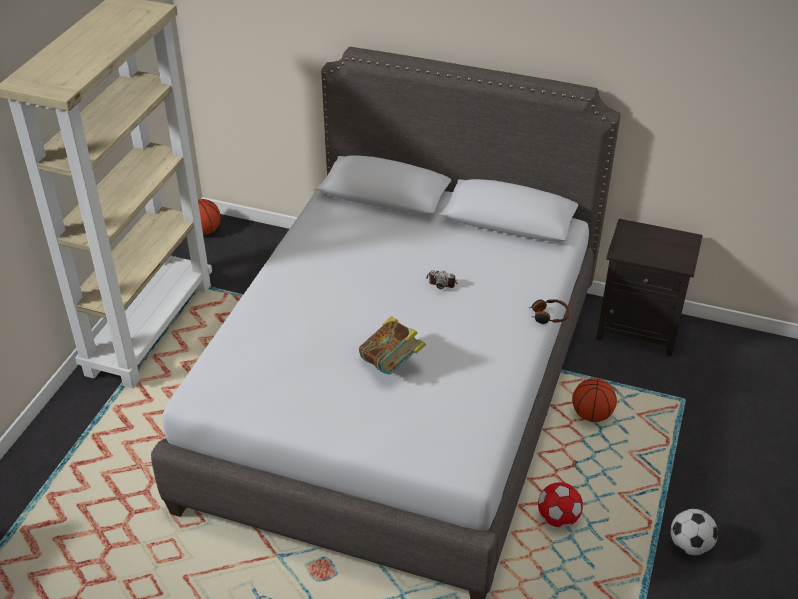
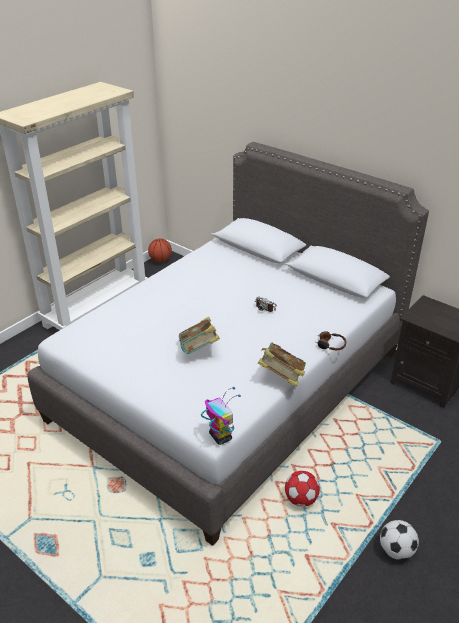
camera: 20 degrees right, 5 degrees down
(481, 471) = (220, 436): none -> toy robot
(513, 374) = (281, 377): none -> book
(591, 415) = (362, 433): basketball -> none

